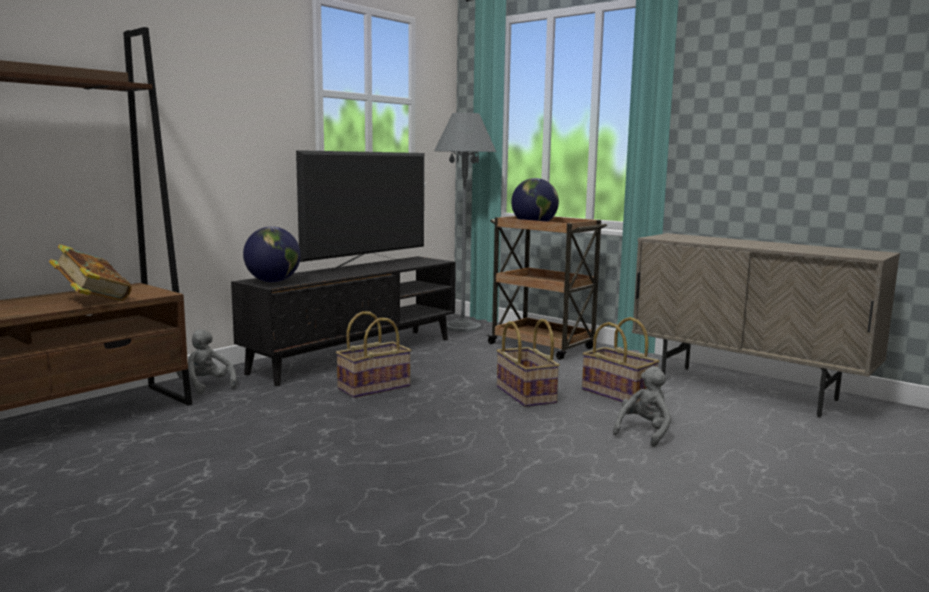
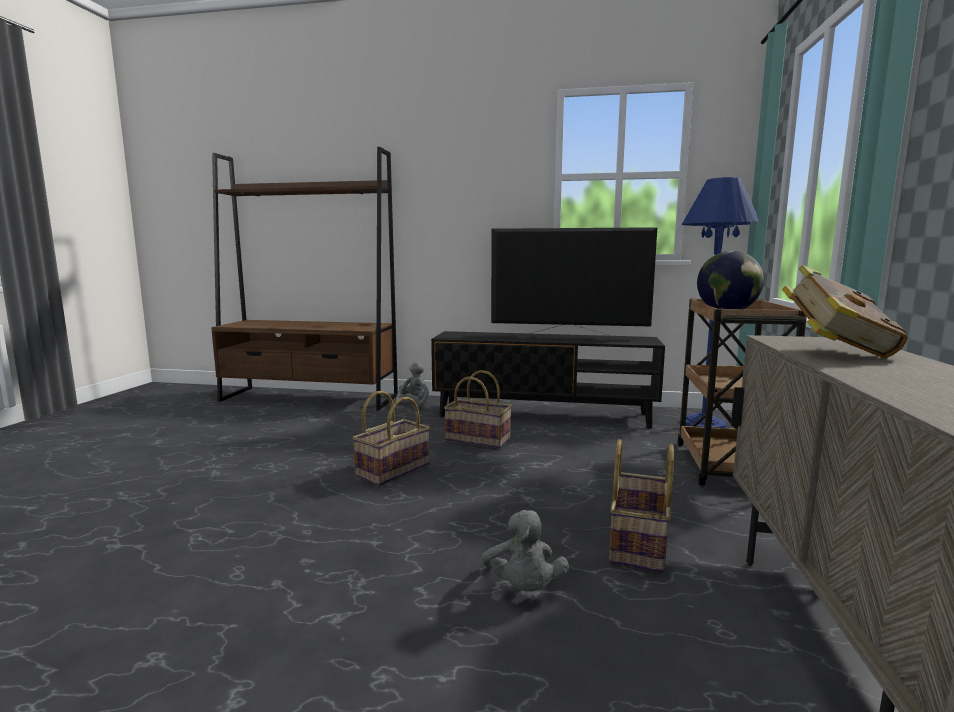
camera: 60 degrees right, 0 degrees up
(93, 300) = (329, 327): book -> book (835, 351)
(273, 282) = (458, 335): globe -> none
(462, 327) = (703, 423): grey floor lamp -> blue floor lamp
(524, 395) = (550, 495): basket -> basket (392, 470)
(644, 432) = (523, 588): grey plush toy -> grey plush toy turned 75 degrees clockwise

